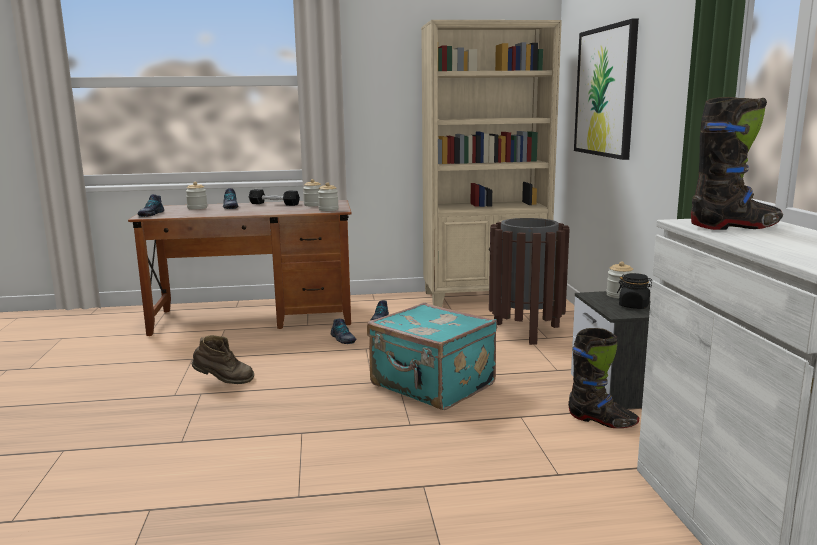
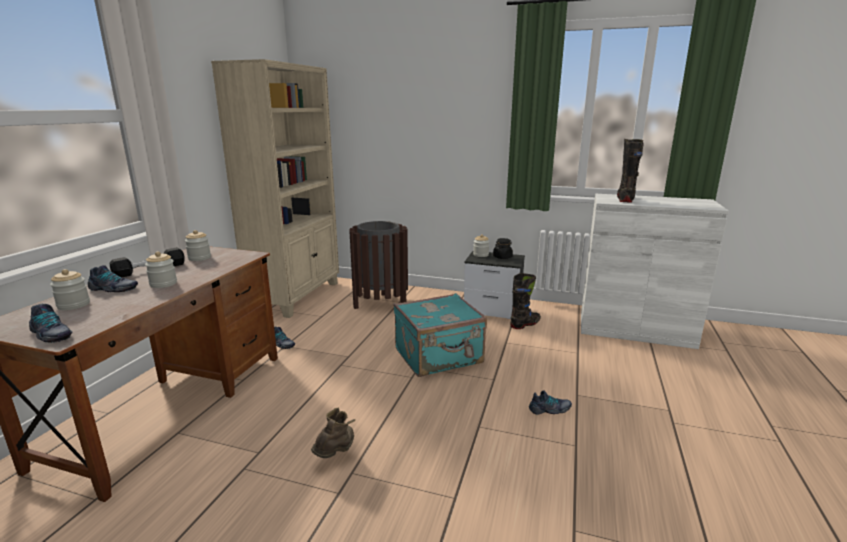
camera: 65 degrees left, 5 degrees up
(328, 209) = (241, 257): jar -> jar (163, 284)
(343, 339) = (306, 370): shoe -> shoe (550, 409)
(605, 92) = (381, 126): picture -> none

